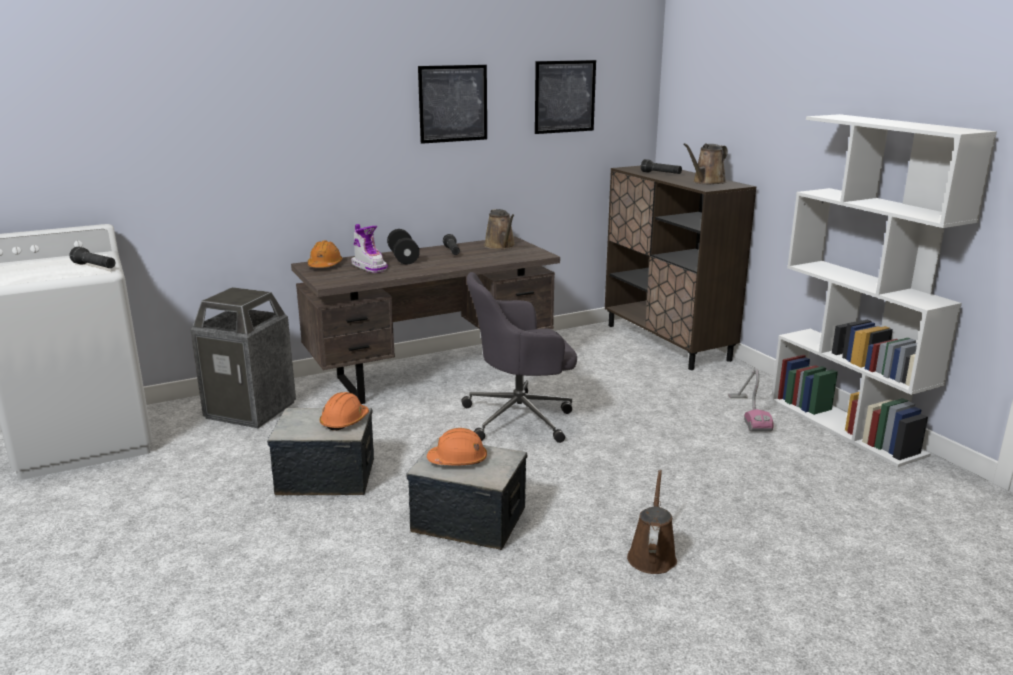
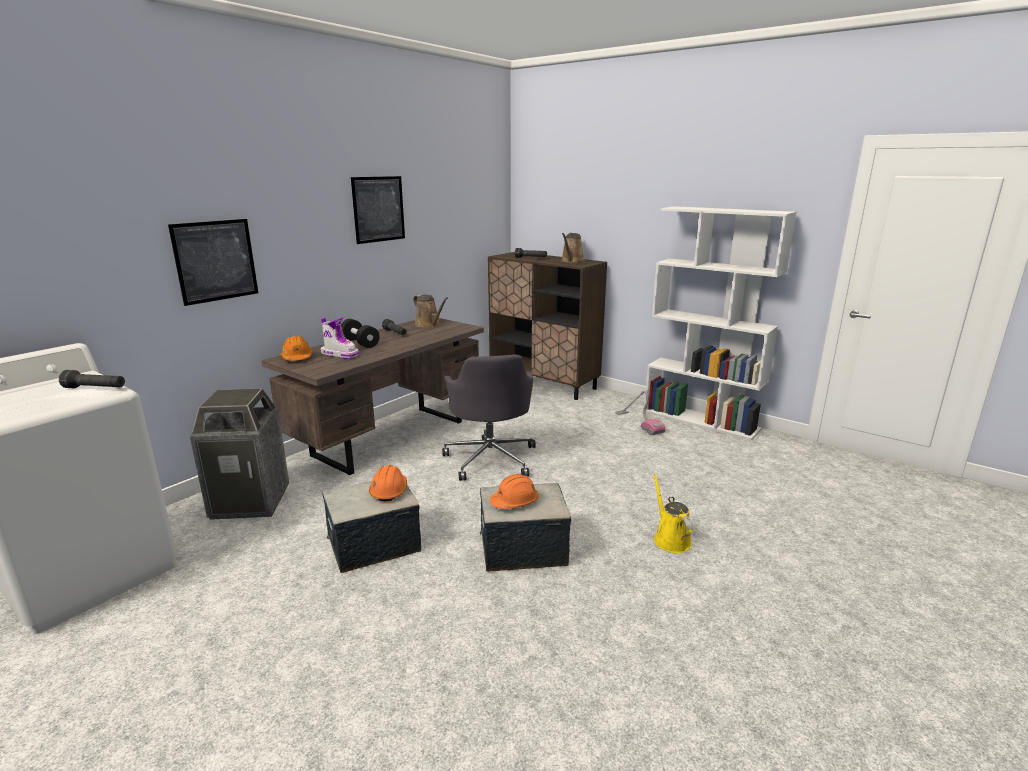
camera: 25 degrees left, 0 degrees up
(521, 418) = (491, 458): grey office chair -> grey office chair turned 60 degrees counterclockwise
(565, 96) = (454, 202): picture -> picture (215, 261)
(652, 555) = (670, 539): brown watering can -> yellow watering can

